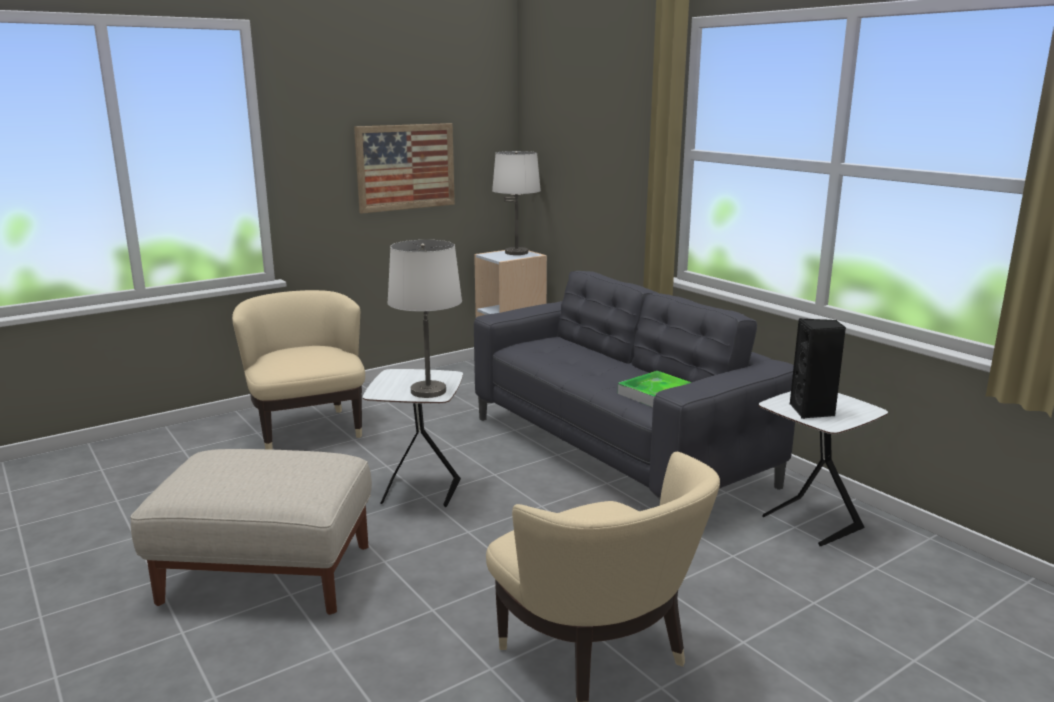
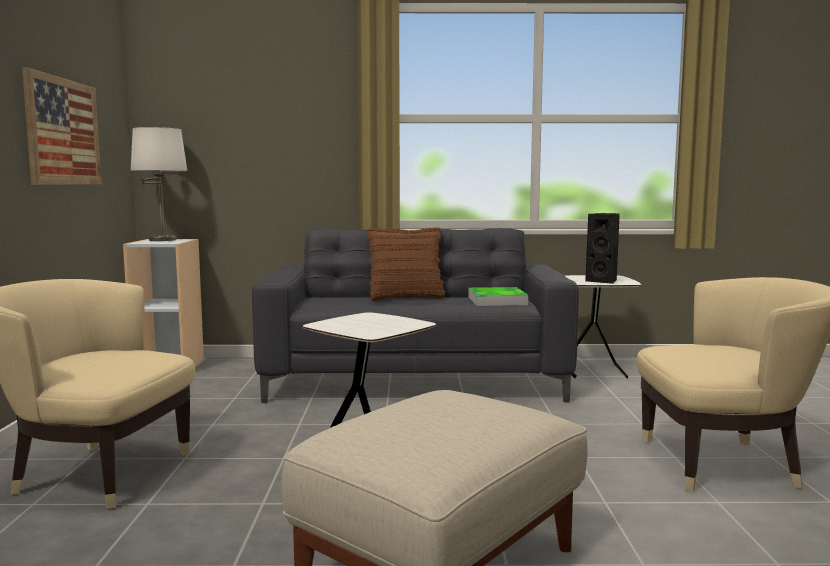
camera: 55 degrees left, 10 degrees down
(429, 391) = (401, 323): white table lamp -> none
(613, 363) = (406, 298): none -> brown pillow

